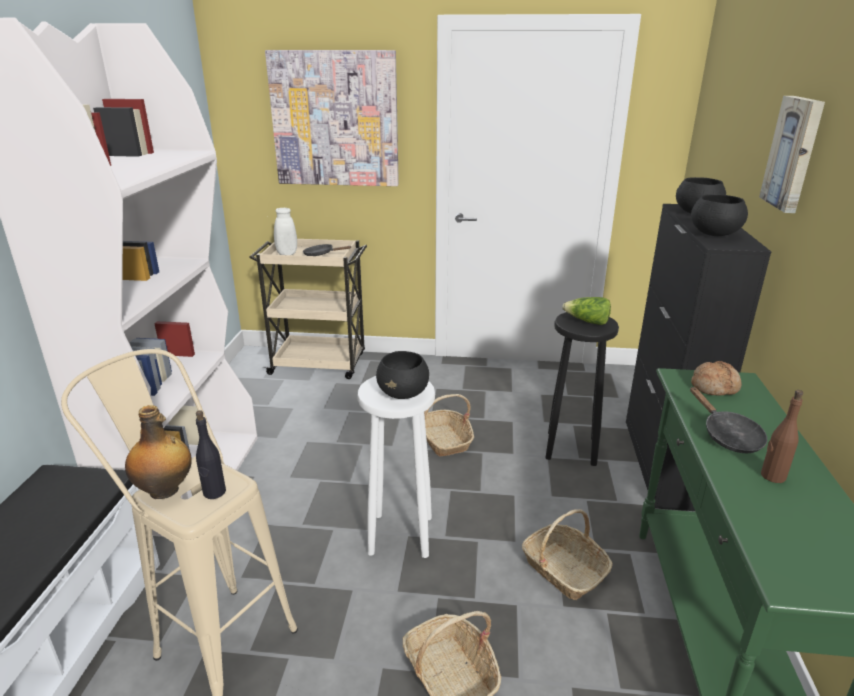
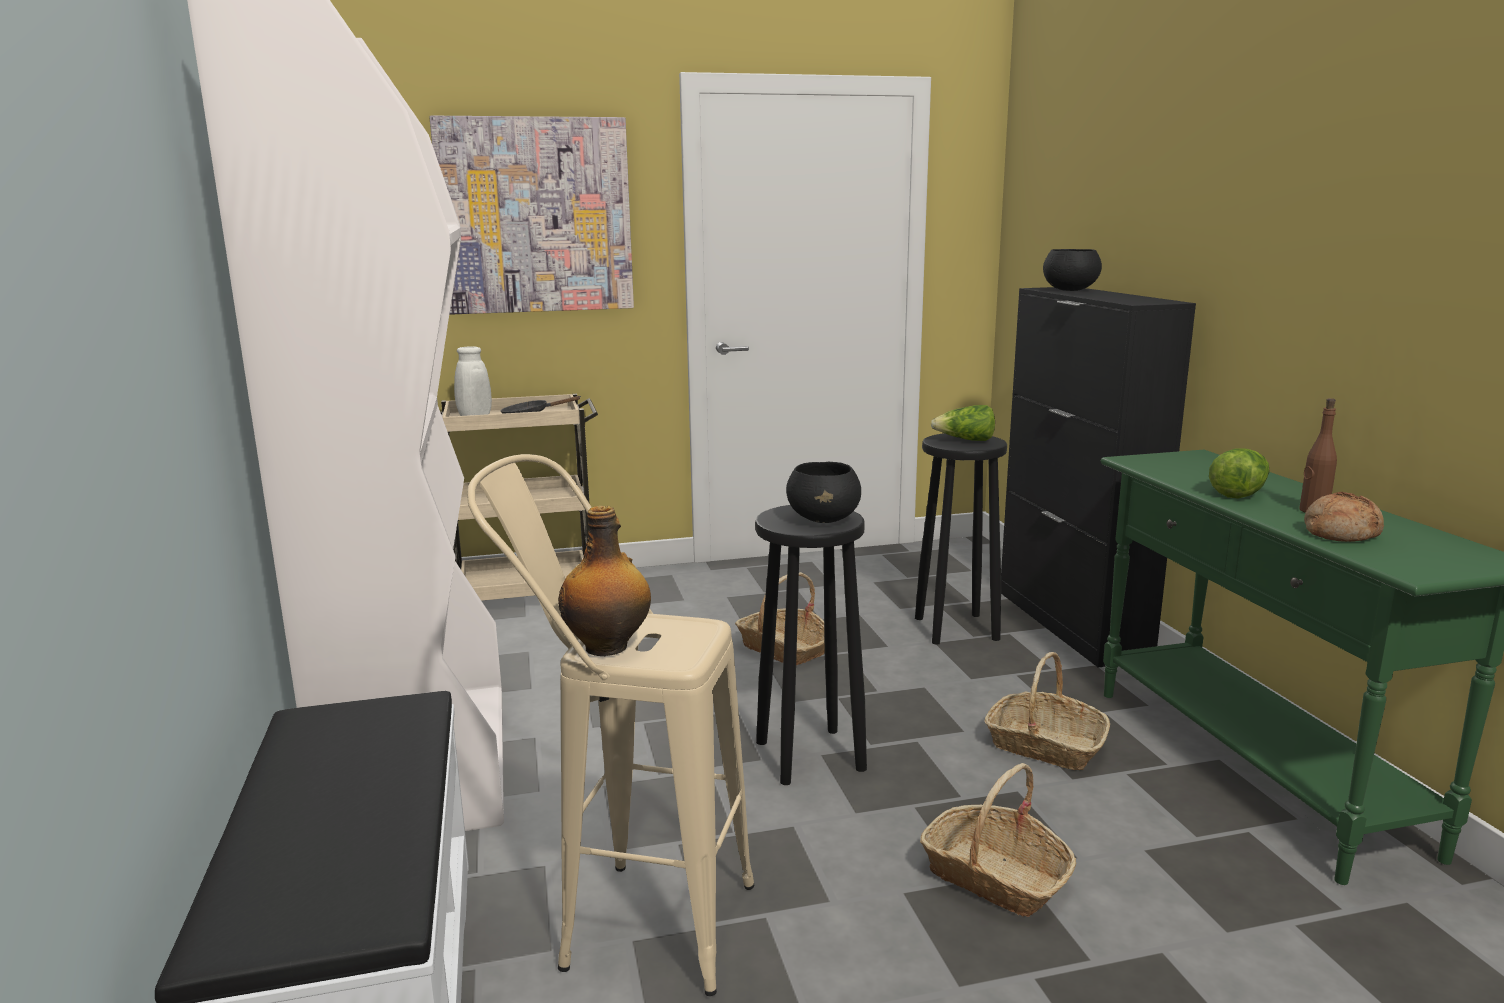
camera: 20 degrees left, 10 degrees down
(214, 492) = (682, 637): black bottle -> none
(399, 534) = (808, 755): white stool -> black stool
(714, 234) = (1118, 298): black bowl -> none
(714, 386) = (1178, 462): bread -> bread (1340, 533)
(728, 436) = (1237, 492): black frying pan -> lettuce
(794, 153) = (1197, 193): picture -> none

